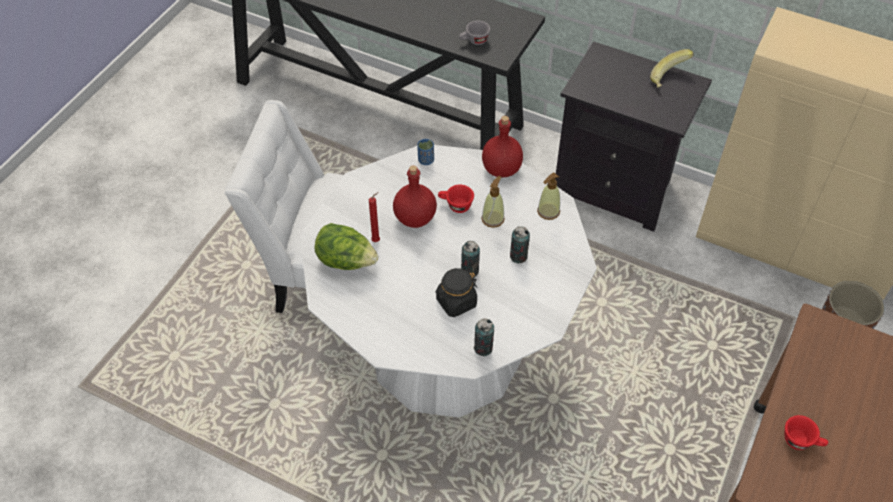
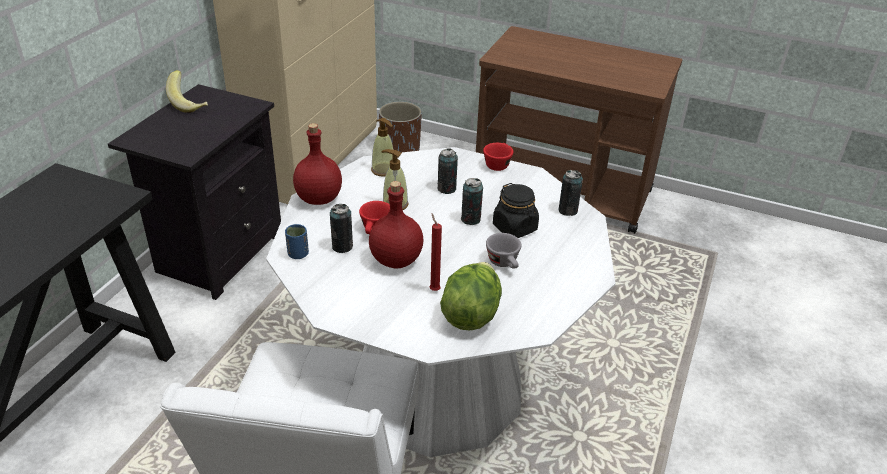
camera: 95 degrees left, 15 degrees down
(434, 185) = (342, 246): none -> can
(474, 41) = (80, 215): grey cup -> grey cup (505, 263)
(801, 441) = (605, 72): red cup -> red cup (497, 164)

